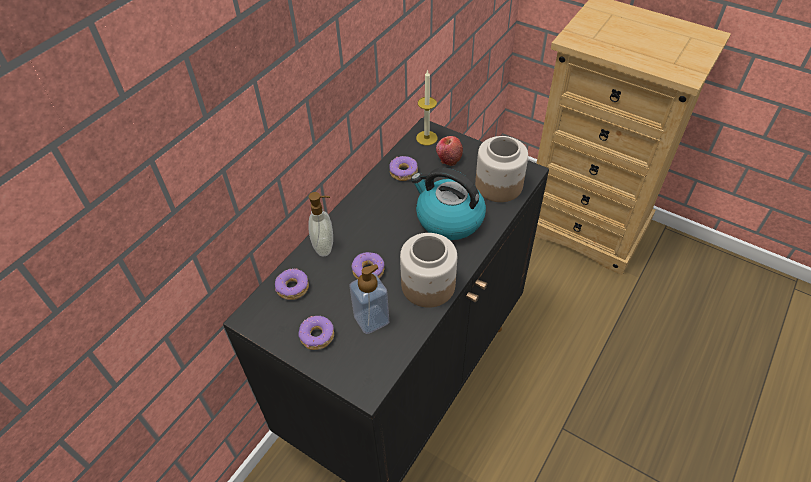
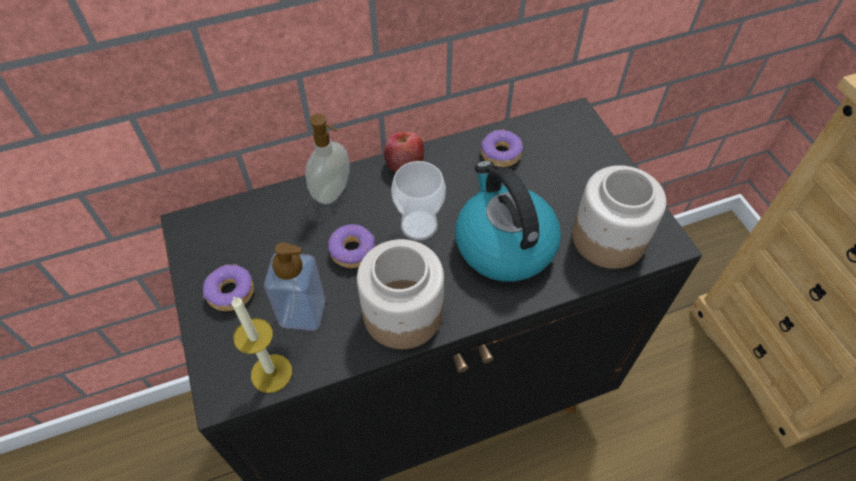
camera: 35 degrees right, 5 degrees up
(292, 288) = (257, 219): donut -> none
(393, 235) = (419, 225): none -> cup
(426, 138) = (568, 126): candle -> candle (271, 373)
(448, 158) = (573, 167): apple -> apple (404, 163)

